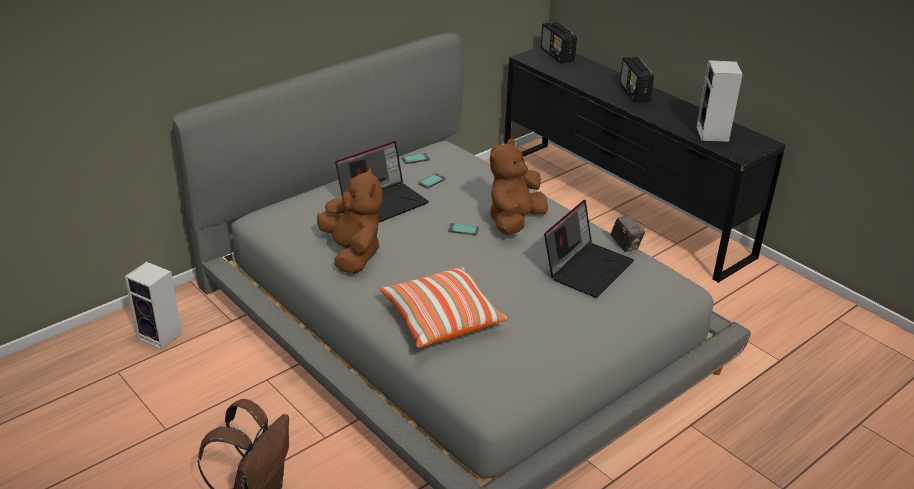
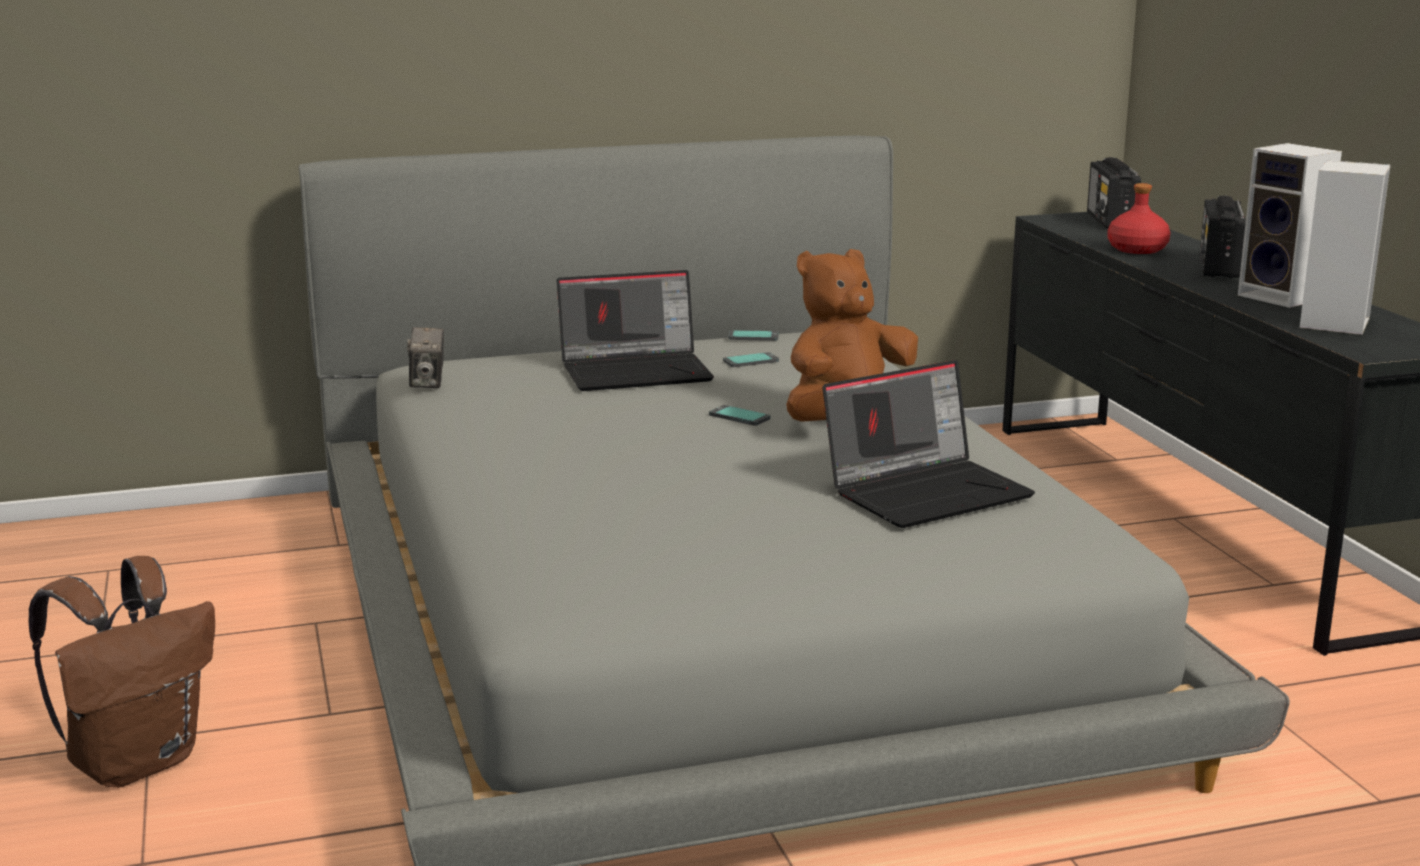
camera: 25 degrees right, 15 degrees down
(161, 336) = (215, 543): speaker -> speaker (1283, 297)
(353, 254) = (512, 416): brown plush toy -> none
(441, 319) = (568, 507): pillow -> none
(588, 81) = (1136, 249): none -> red bottle
(625, 245) = (1044, 478): camera -> camera (427, 383)

